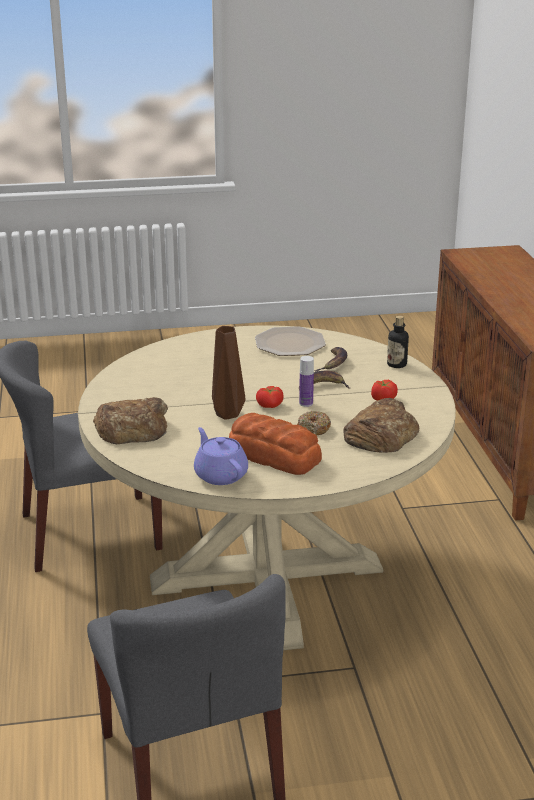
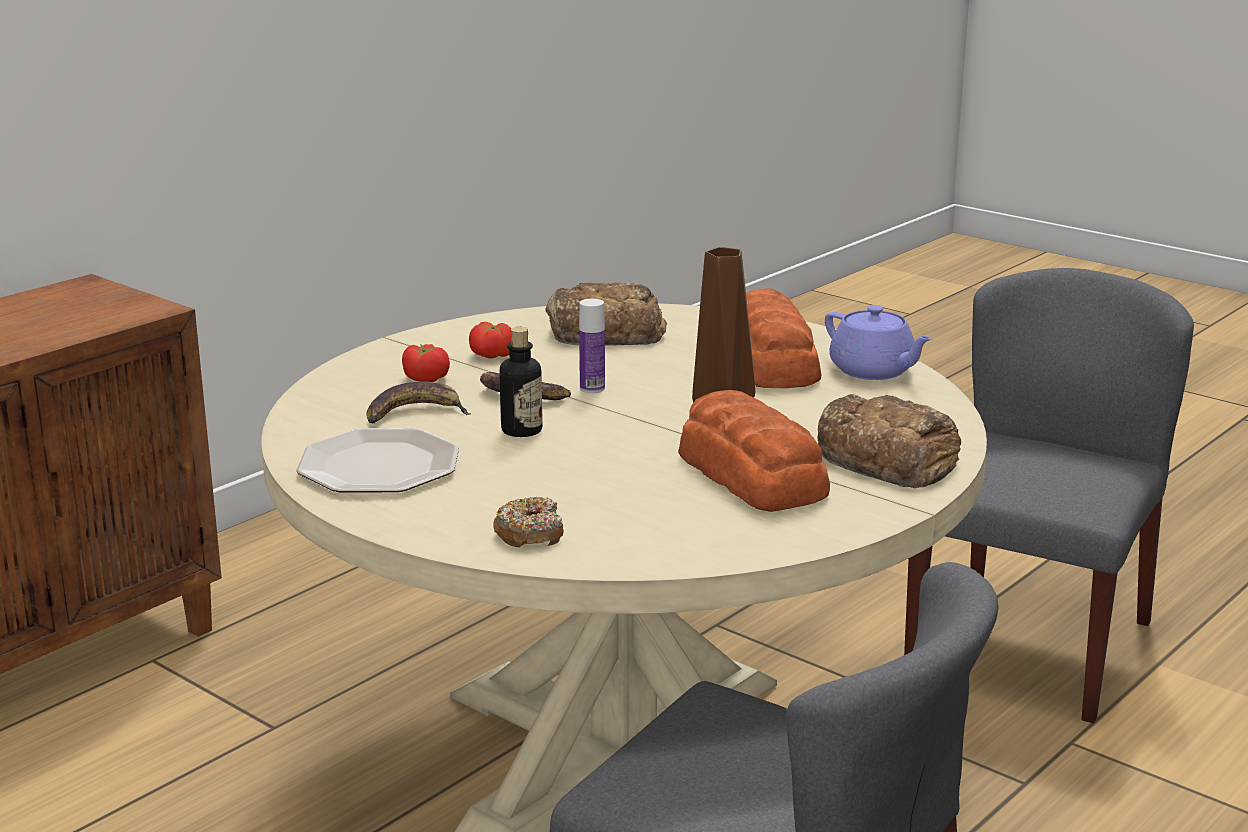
camera: 130 degrees left, 5 degrees down
(168, 397) = (751, 474): none -> bread
(220, 475) = (873, 371): purple teapot -> purple teapot turned 60 degrees counterclockwise
(270, 405) = (641, 405): tomato -> tomato (426, 378)
(314, 428) = (657, 364): donut -> donut (529, 534)
(396, 364) = (352, 377): bottle -> bottle (521, 430)

